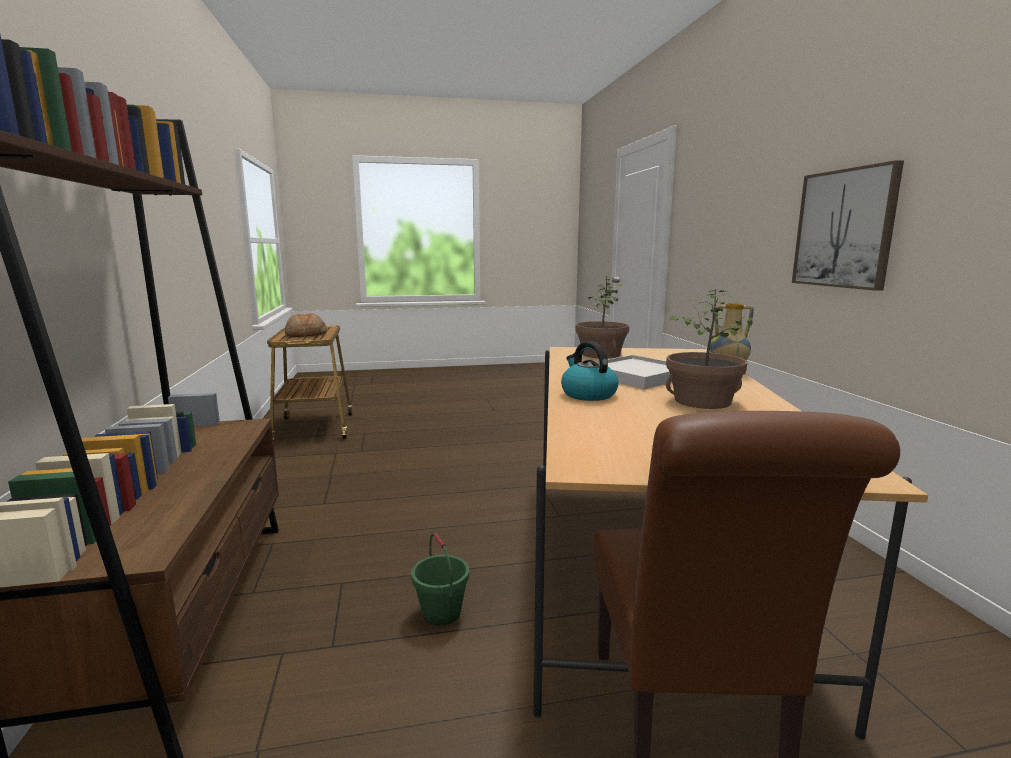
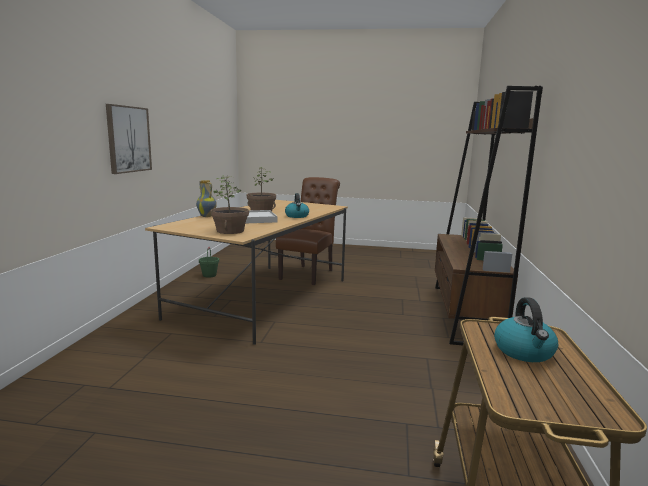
camera: 160 degrees left, 0 degrees up
(305, 335) = (524, 352): bread -> kettle
(441, 613) = (361, 299): green bucket -> green bucket (209, 275)

